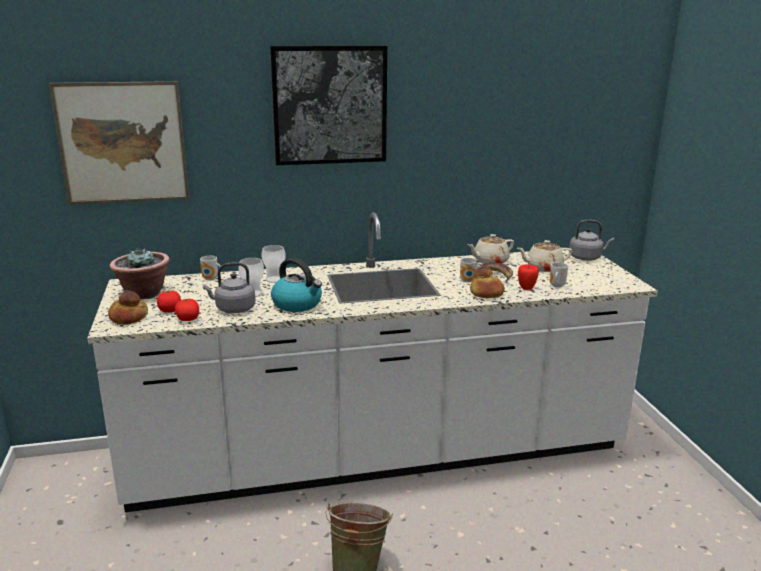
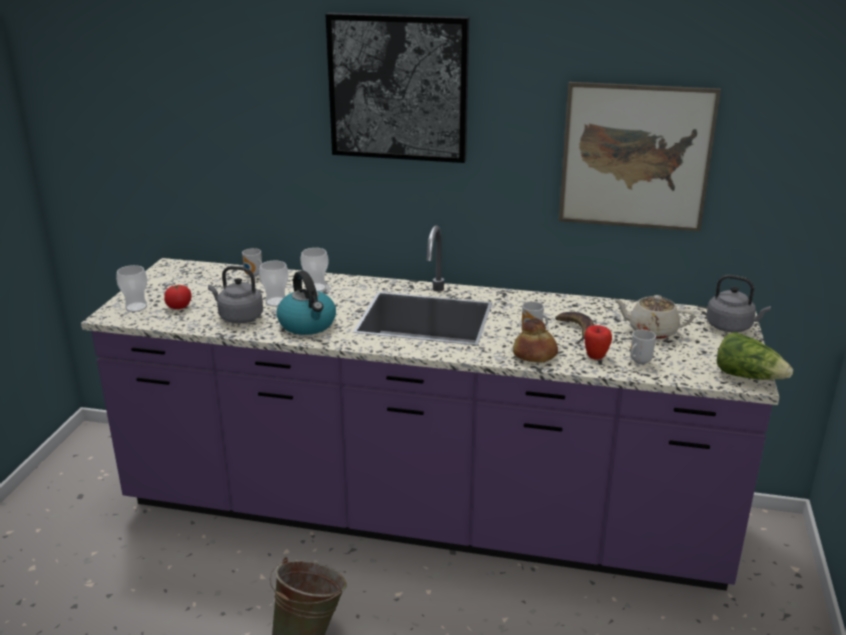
camera: 25 degrees right, 5 degrees up
(122, 143) = (175, 114): picture -> picture (635, 157)
(129, 317) = (136, 307): bread -> cup
(143, 293) = (175, 281): potted plant -> none
(188, 319) = (185, 321): tomato -> none
(378, 455) = (423, 515): white counter -> purple counter
(490, 261) = (591, 308): beige teapot -> none
(628, 283) = (748, 377): none -> lettuce

